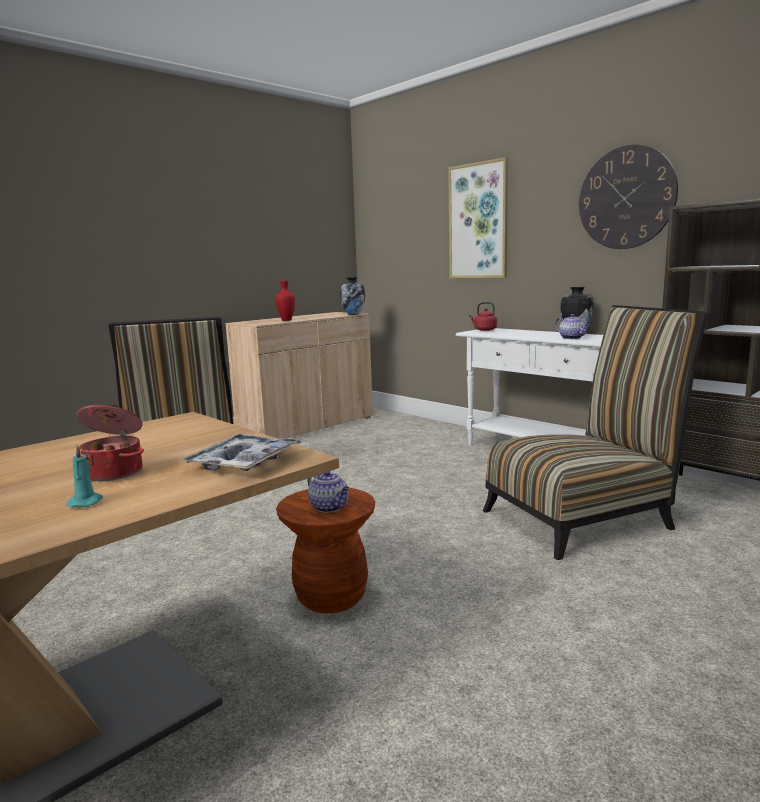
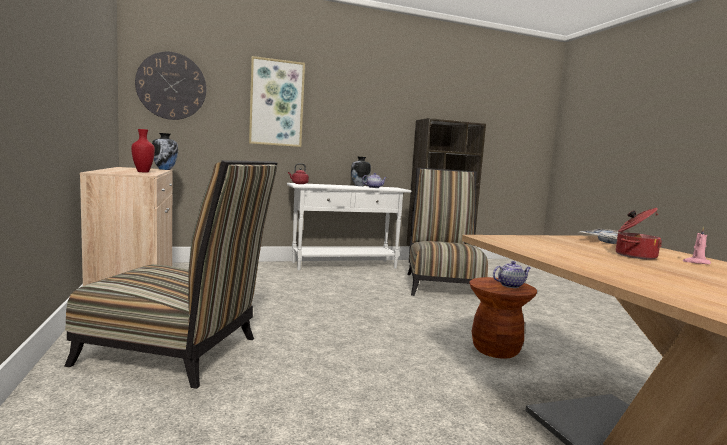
camera: 65 degrees left, 5 degrees down
(86, 502) = (696, 262): turquoise candle -> pink candle
(626, 198) = (382, 107): wall clock -> wall clock (171, 86)

